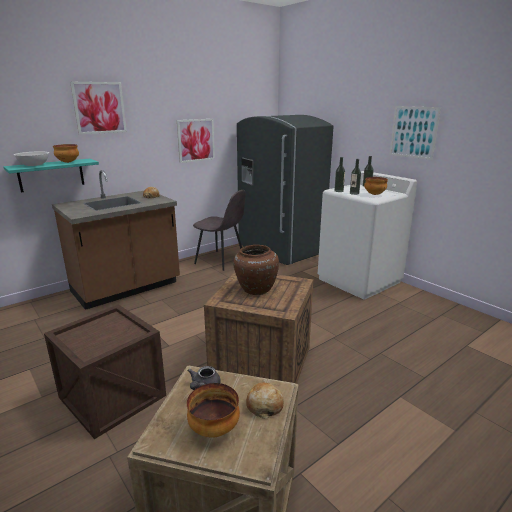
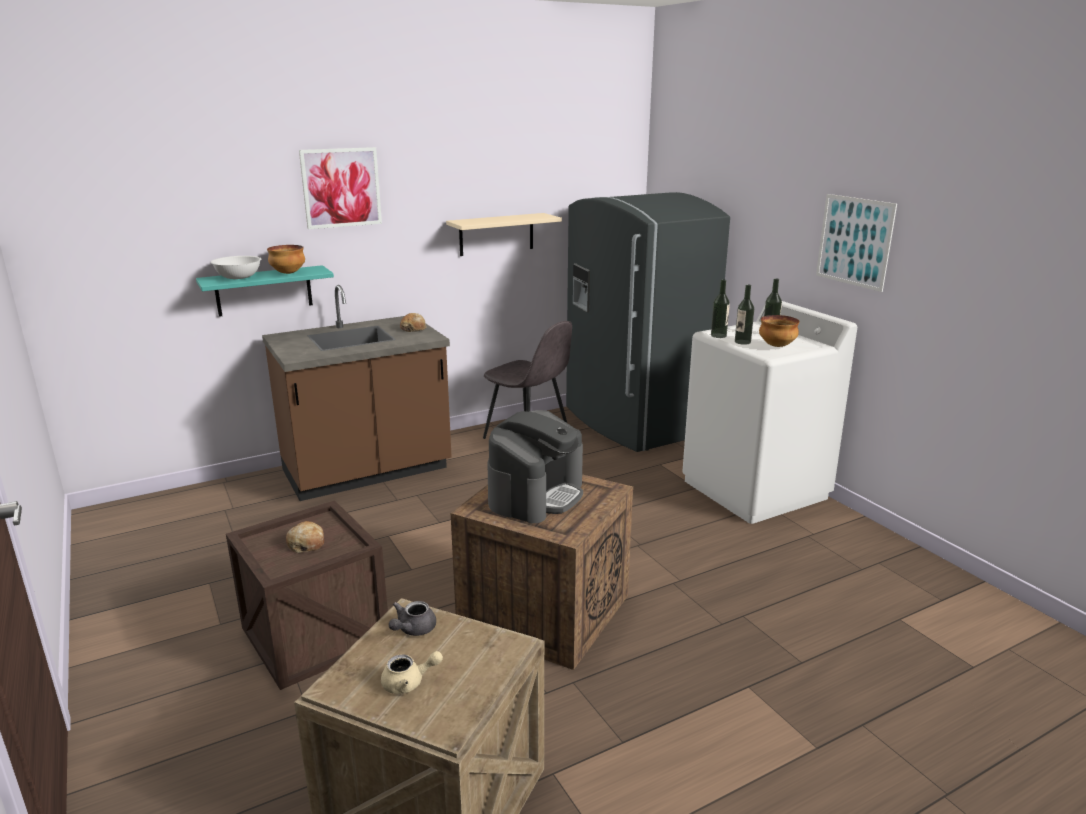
camera: 10 degrees right, 0 degrees up
(196, 140) = (496, 234): picture -> beige shelf
(214, 429) = (409, 683): bowl -> beige teapot
(255, 289) = (536, 495): brown vase -> coffee machine
(264, 405) = (484, 662): bread -> bread (306, 543)

